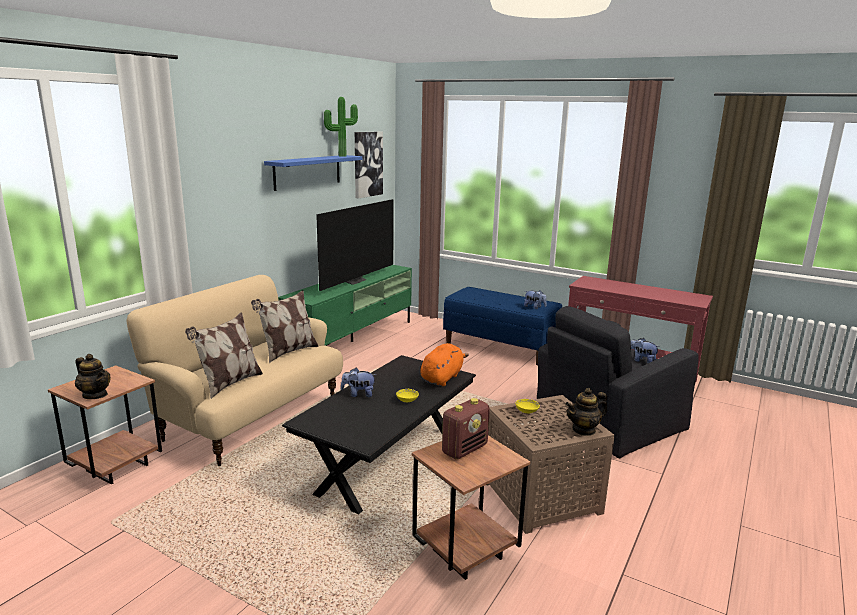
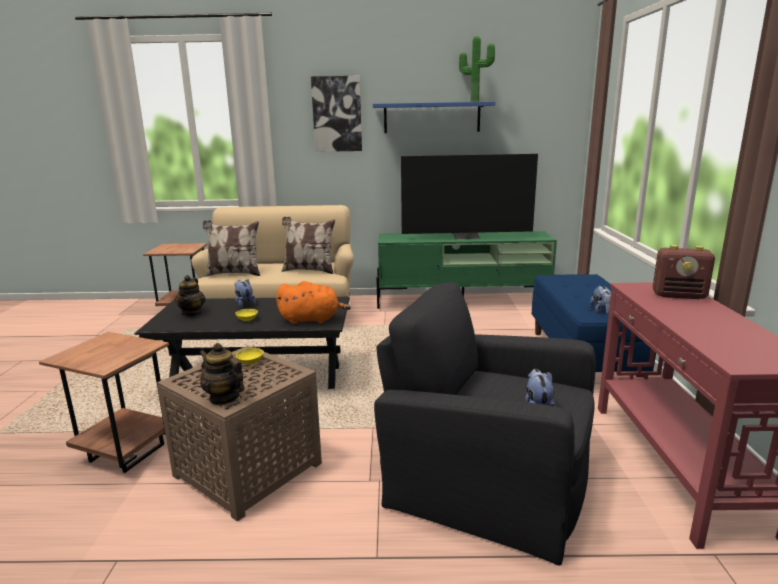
camera: 60 degrees right, 0 degrees up
(95, 395) = (159, 251): teapot -> teapot (192, 313)
(367, 164) = (532, 114): picture -> picture (337, 114)
(464, 449) = (119, 346): radio -> radio (679, 295)

